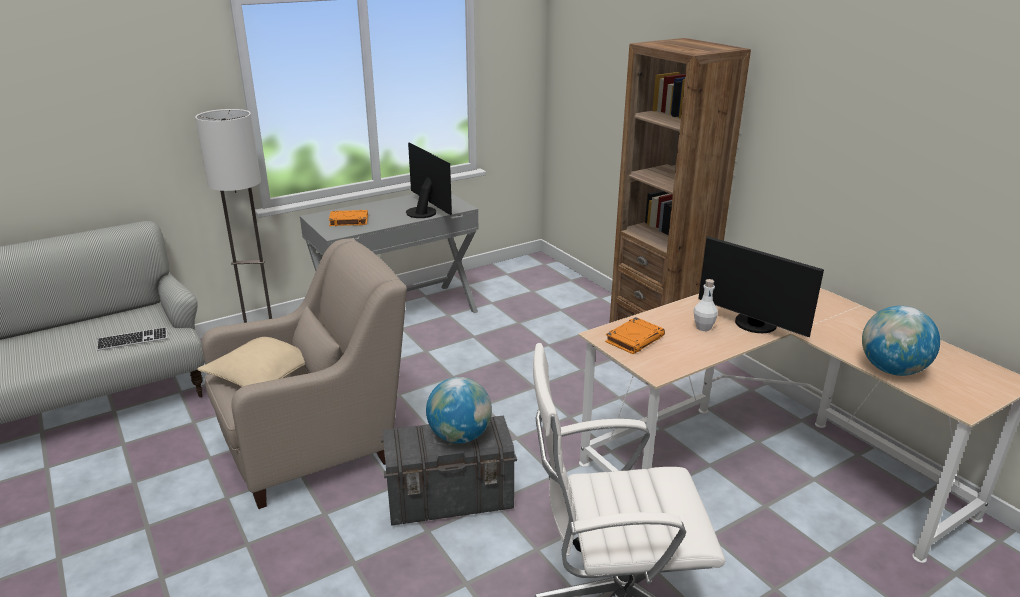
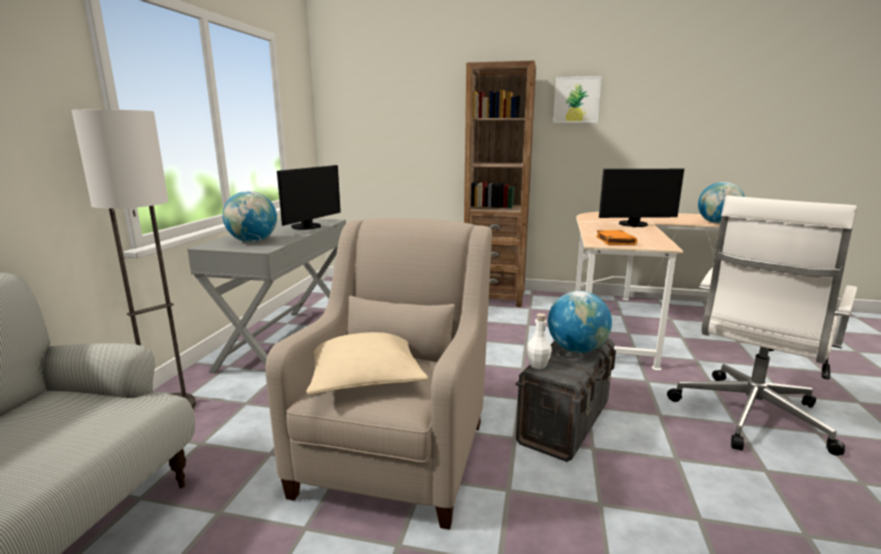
camera: 45 degrees left, 10 degrees down
(133, 340) = (92, 431): keyboard -> none
(348, 221) = (253, 241): orange book -> globe
(424, 212) = (309, 227): monitor -> monitor turned 105 degrees clockwise
(703, 327) = (622, 230): white bottle -> white bottle (537, 365)
(800, 107) = (576, 100): none -> picture

